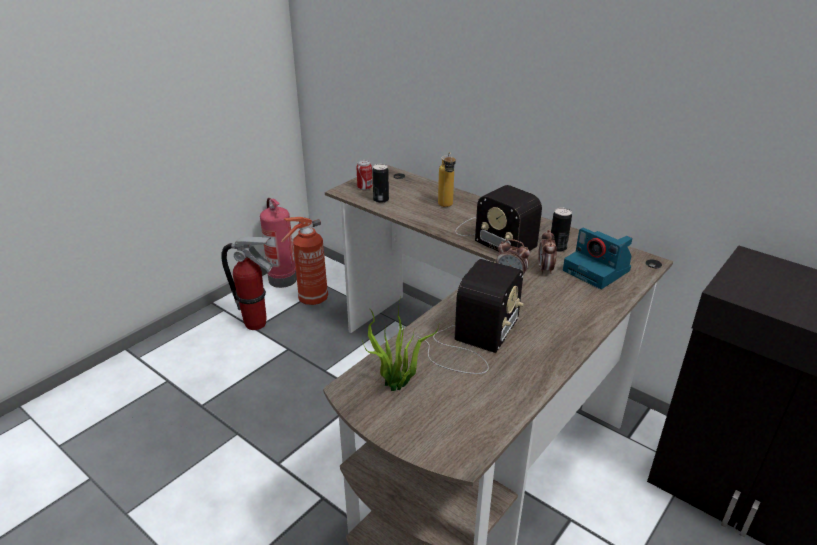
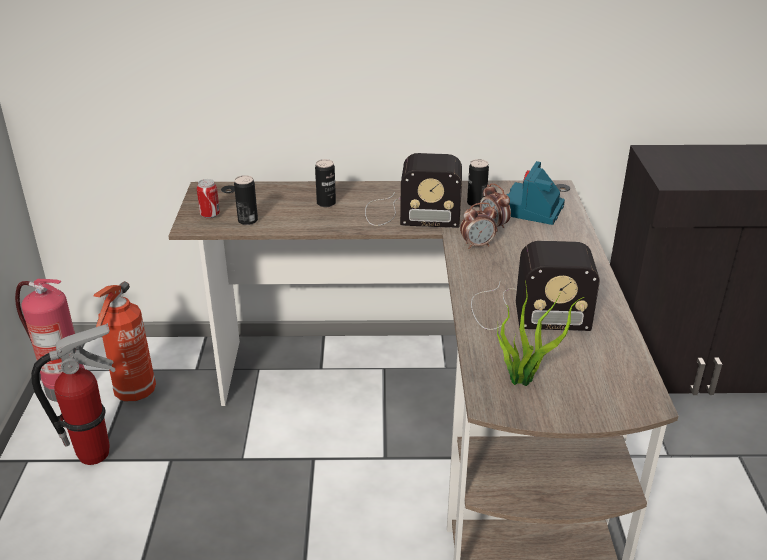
camera: 40 degrees left, 0 degrees up
(446, 207) = (326, 203): bottle -> can
(472, 340) = (525, 312): radio -> radio turned 105 degrees clockwise
(598, 271) = (533, 210): camera -> camera turned 105 degrees clockwise

